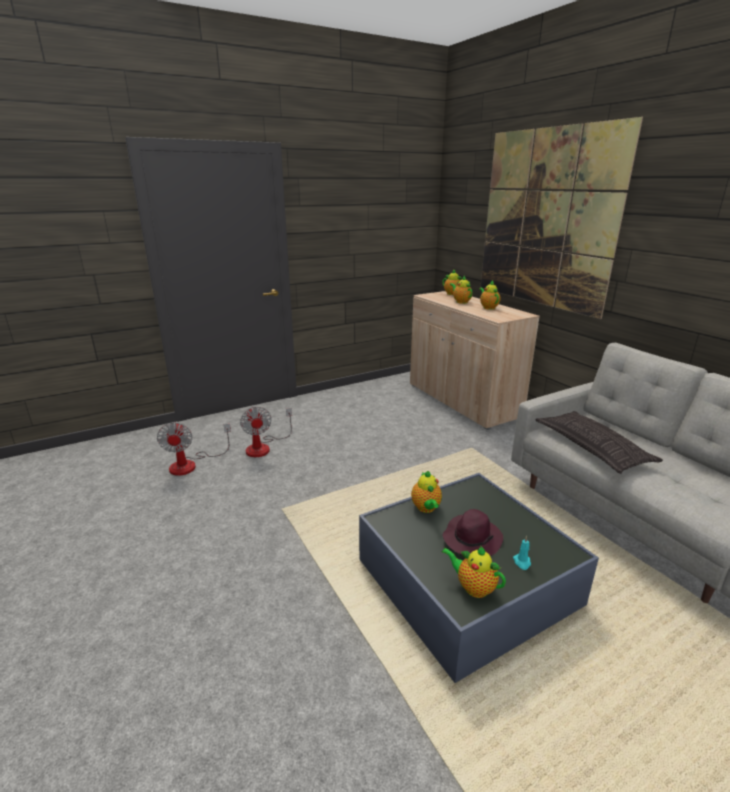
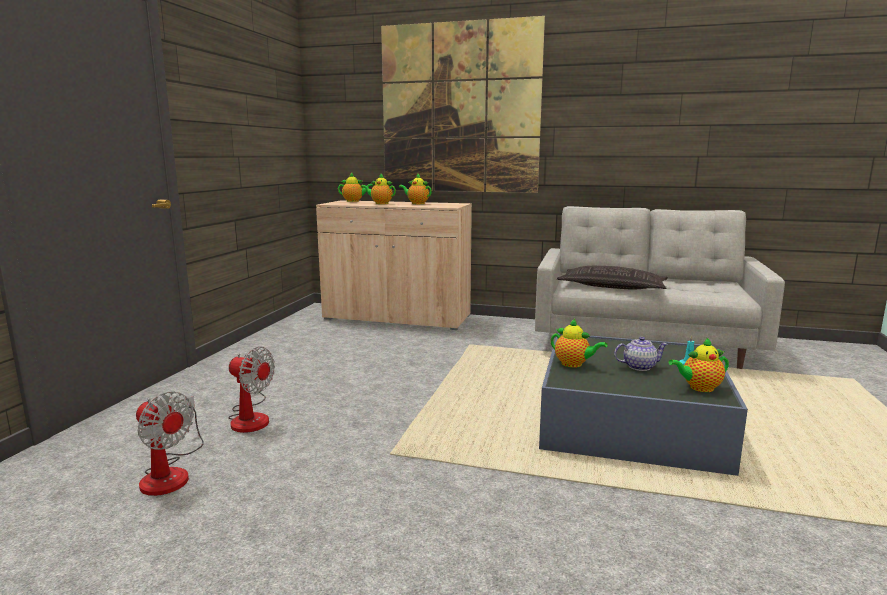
camera: 45 degrees left, 10 degrees down
(472, 538) = (638, 366): purple hat -> teapot

